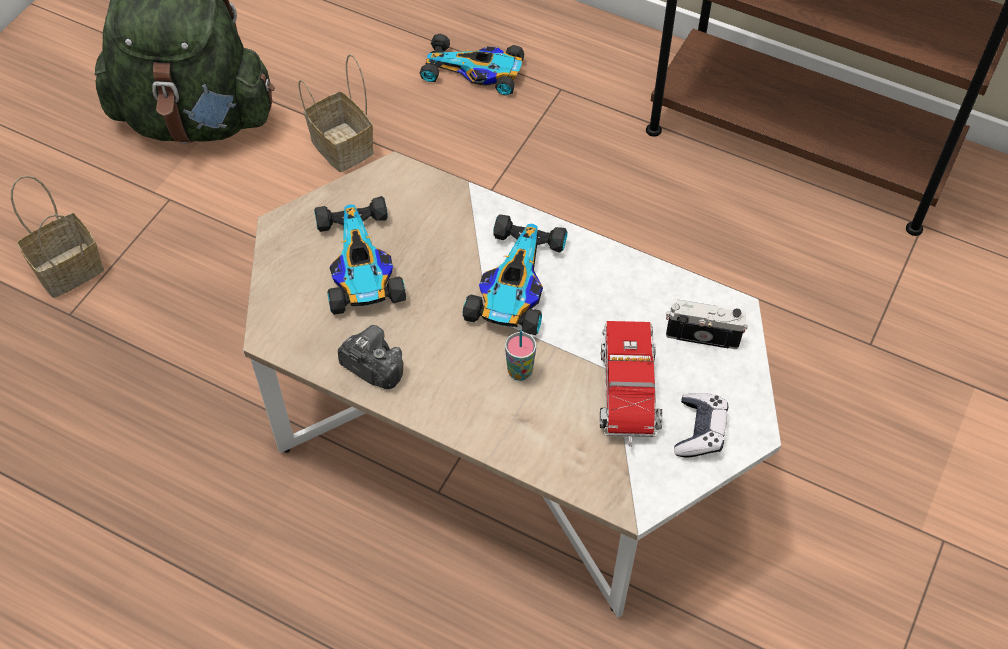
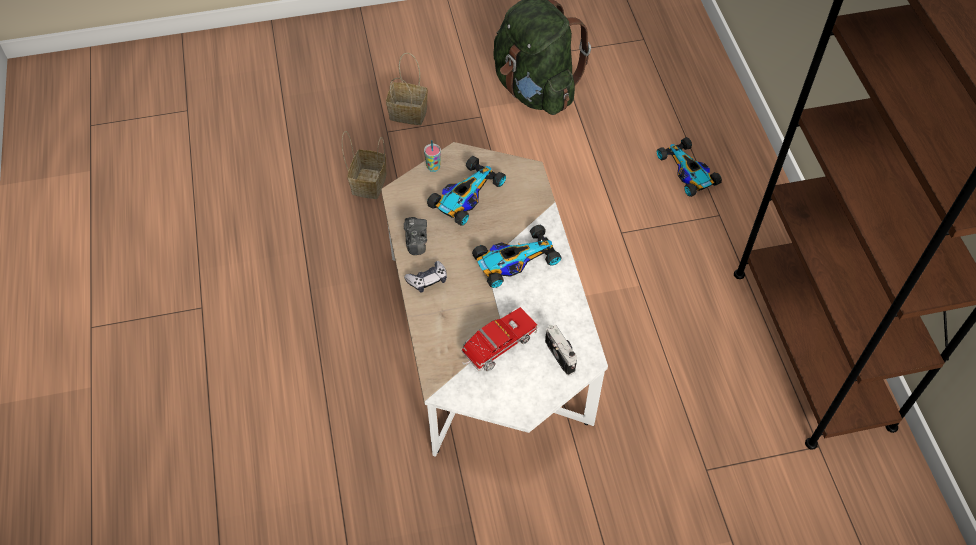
camera: 50 degrees right, 0 degrees up
(340, 146) = (580, 154): basket -> basket (368, 182)
(520, 372) = (467, 296): cup -> cup (433, 167)
(700, 431) = (504, 389): game controller -> game controller (427, 280)

